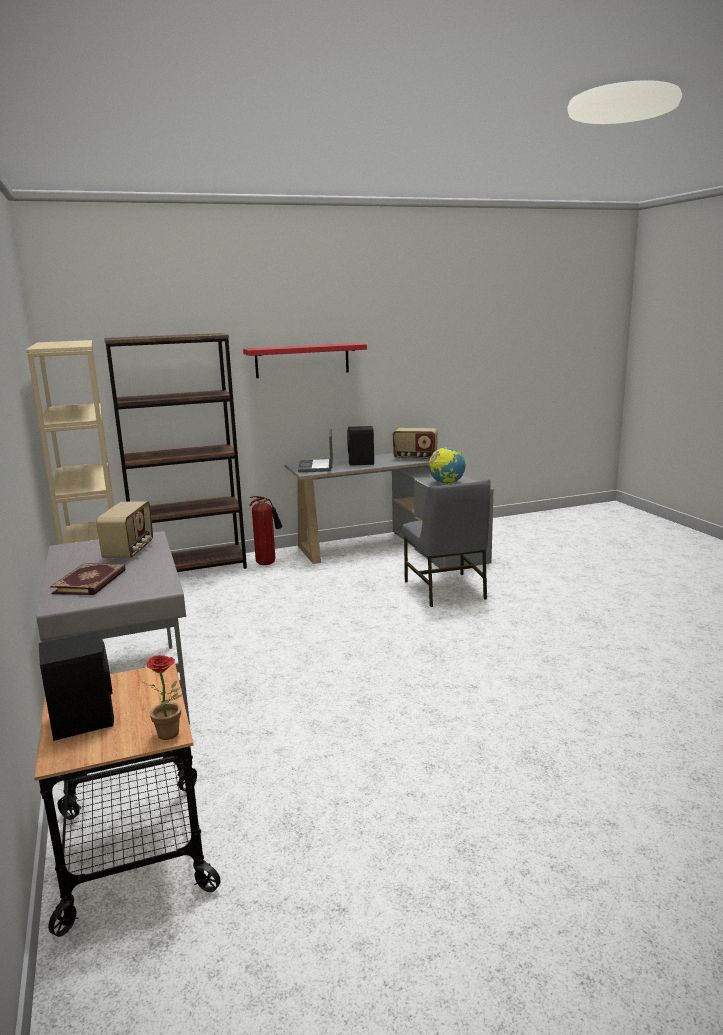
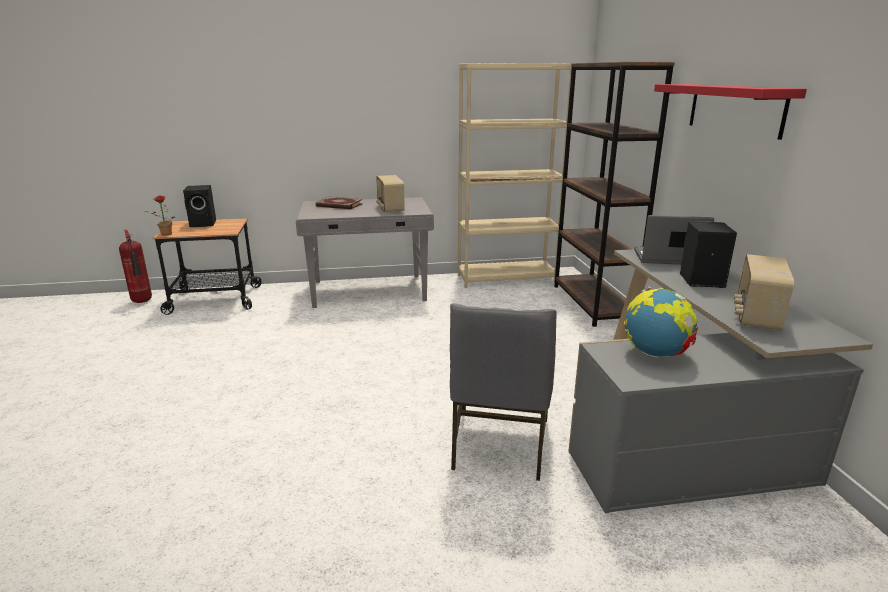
camera: 100 degrees right, 5 degrees up
(130, 551) = (390, 209): radio -> radio turned 60 degrees clockwise
(267, 563) = (609, 337): fire extinguisher -> fire extinguisher (143, 302)
(446, 590) = (499, 444): grey chair -> grey chair turned 75 degrees counterclockwise

